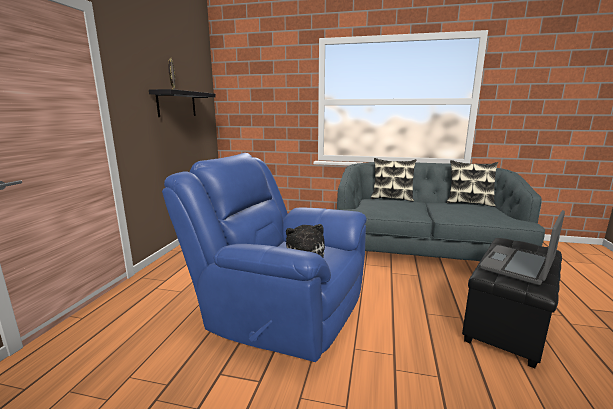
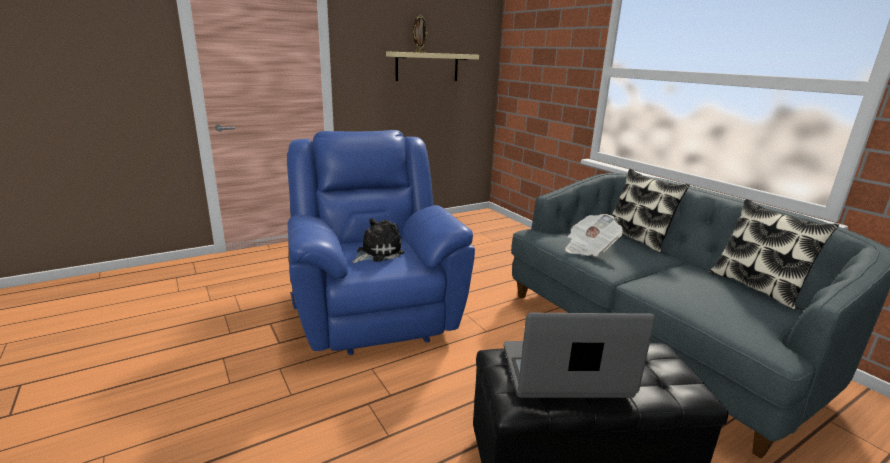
camera: 45 degrees right, 5 degrees up
(176, 104) = (427, 67): black shelf -> beige shelf
(391, 208) = (589, 248): none -> newspaper

